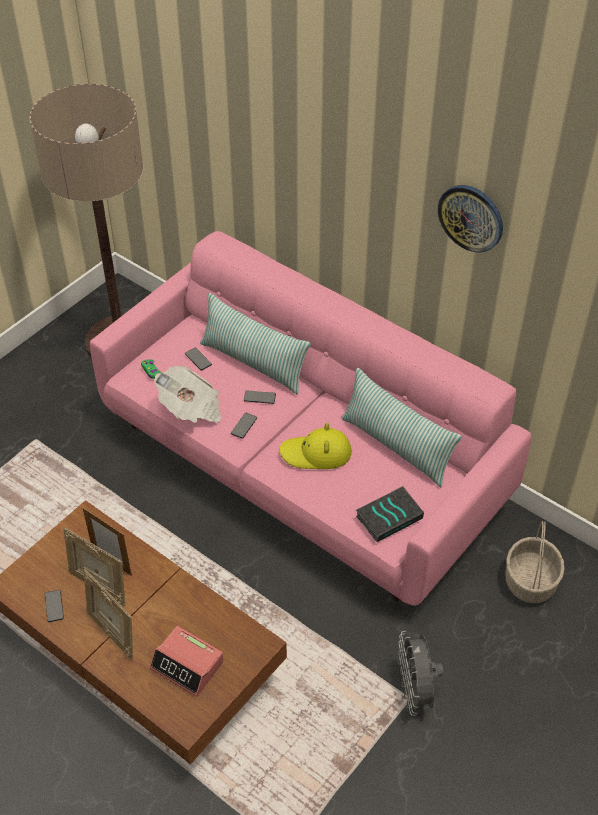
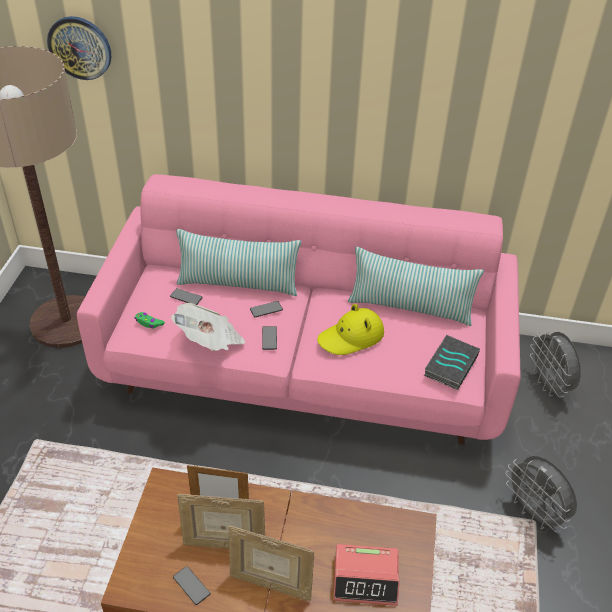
camera: 30 degrees left, 5 degrees down
(471, 217) = (449, 61): wall clock -> wall clock (80, 47)
(531, 582) = (549, 385): basket -> grey fan

